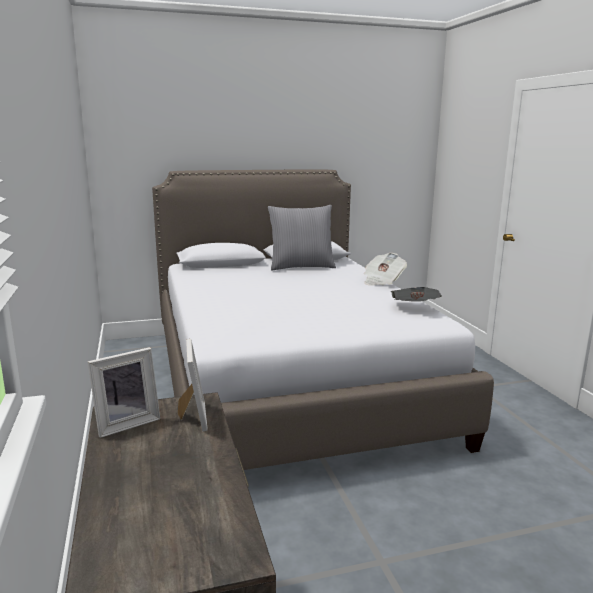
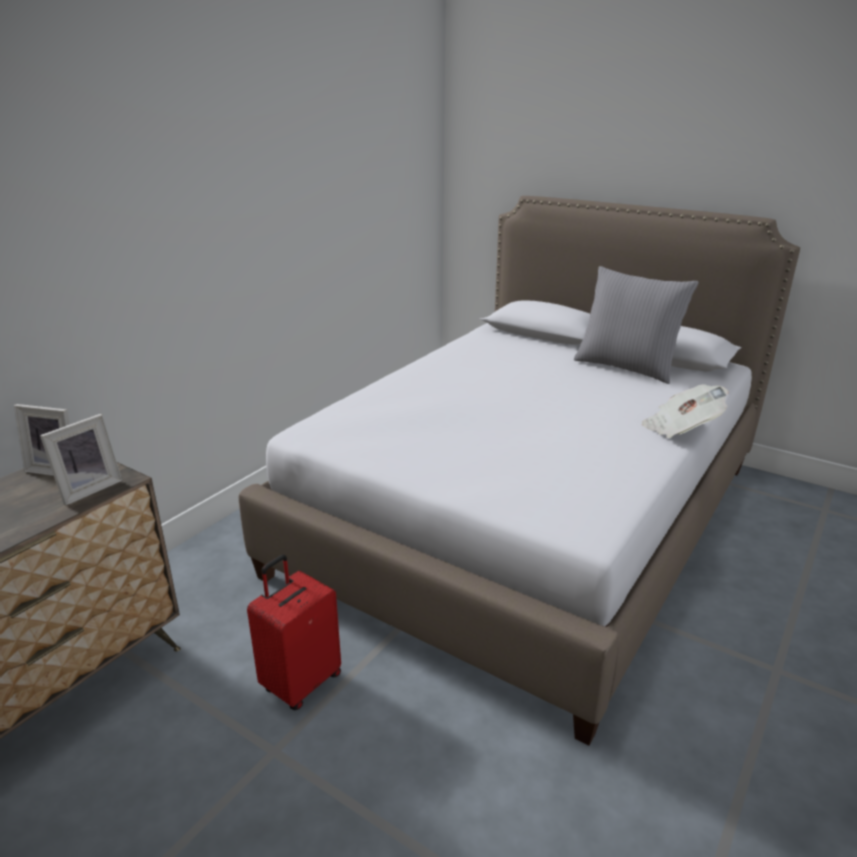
camera: 50 degrees right, 10 degrees up
(329, 524) = (300, 682): none -> red suitcase
(414, 308) = (610, 487): newspaper -> none

